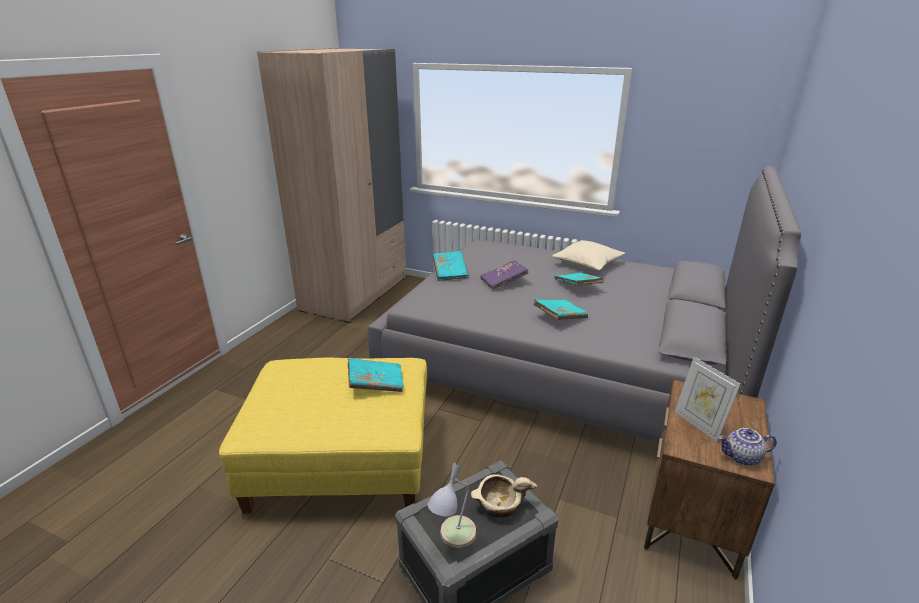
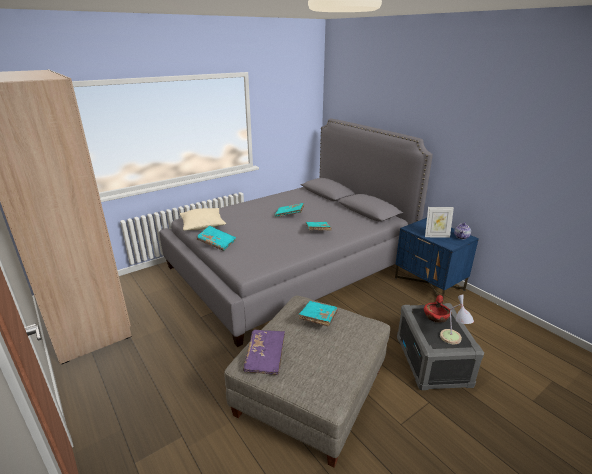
camera: 60 degrees left, 0 degrees up
(343, 459) = (311, 391): yellow ottoman -> grey ottoman
(499, 505) = (436, 317): beige bowl -> red bowl
(503, 281) = (255, 231): purple book -> purple book (265, 358)
(587, 264) = (266, 203): beige pillow -> beige pillow (203, 225)
(691, 518) = (429, 284): brown nightstand -> blue nightstand

